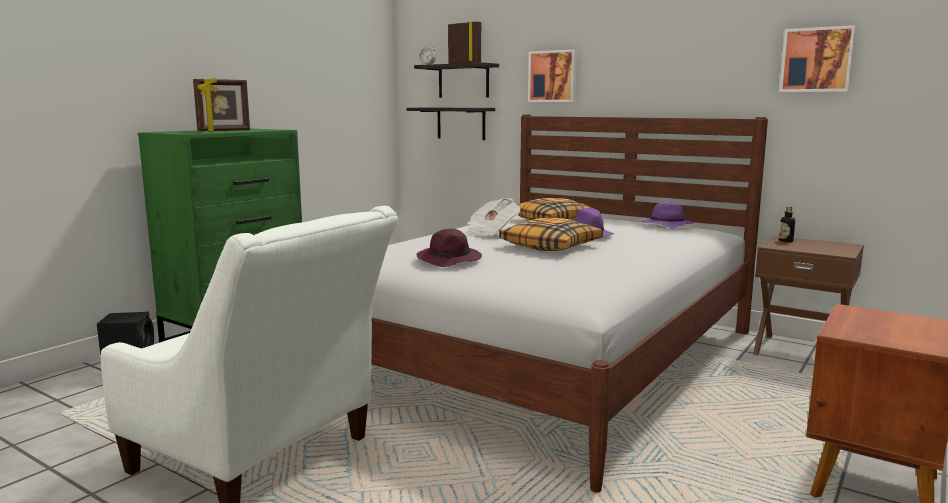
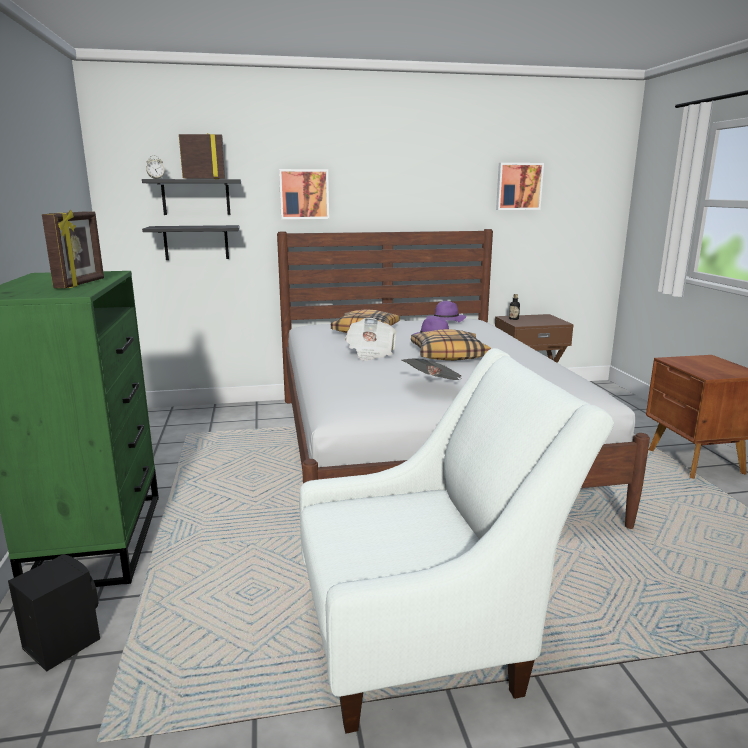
camera: 45 degrees left, 5 degrees up
(450, 260) = (434, 386): purple hat -> newspaper

